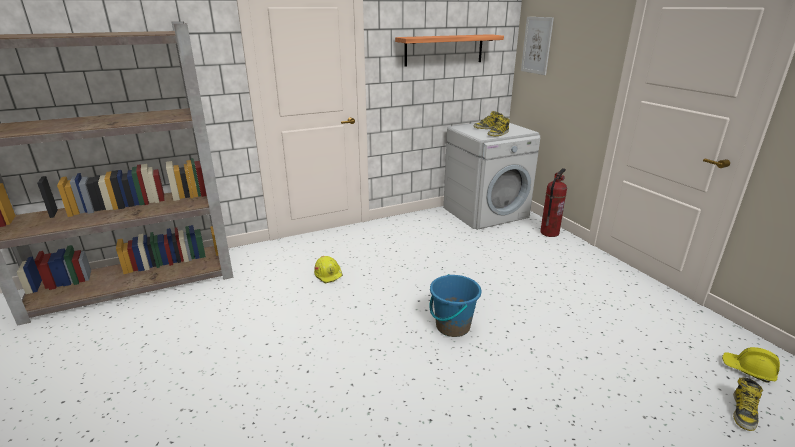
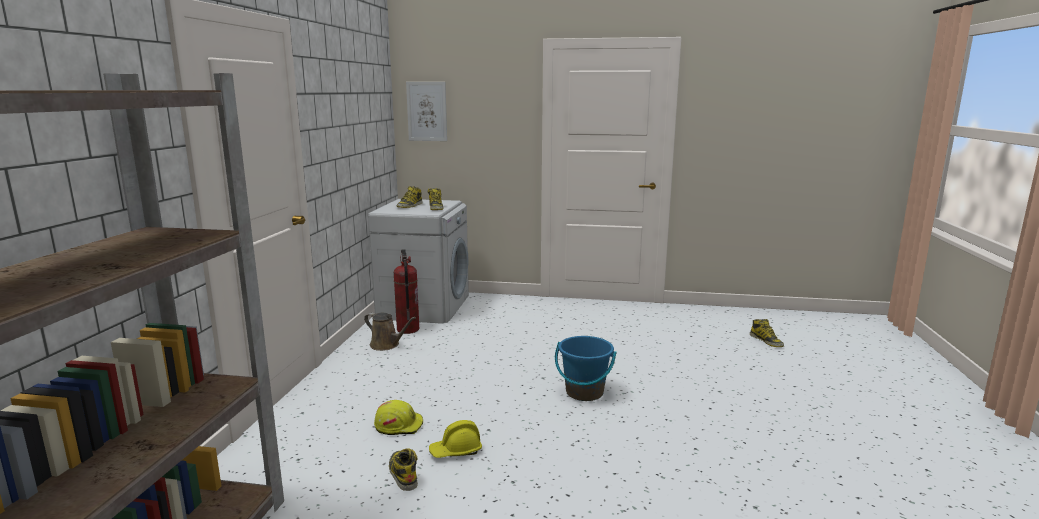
camera: 55 degrees left, 10 degrees down
(281, 299) = (402, 474): none -> boot
(415, 227) = (387, 345): none -> brown watering can
(444, 50) = (353, 119): shelf -> none
(549, 233) = (504, 301): fire extinguisher -> fire extinguisher (408, 329)
(748, 370) = (733, 322): yellow hard hat -> yellow hard hat (456, 451)

